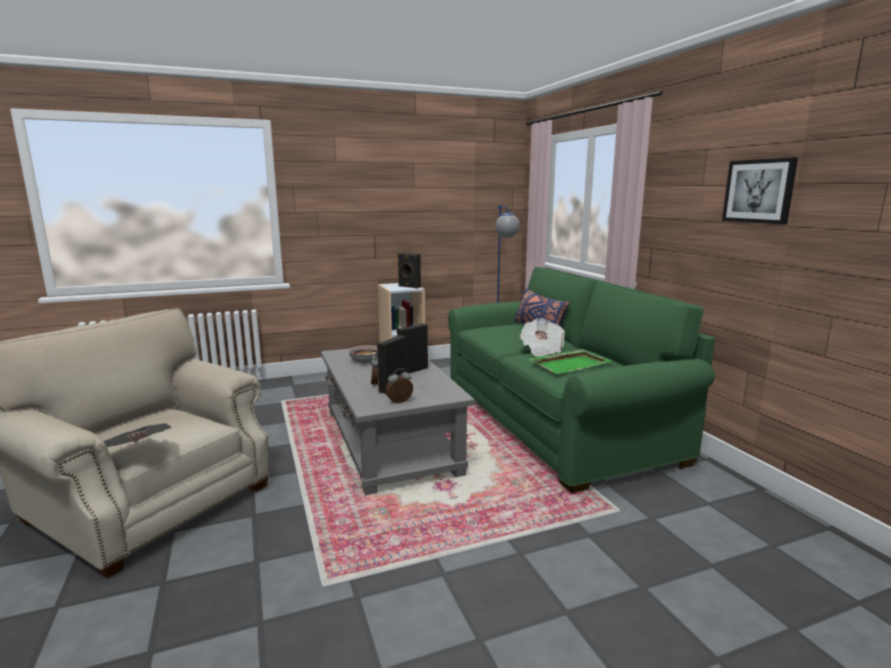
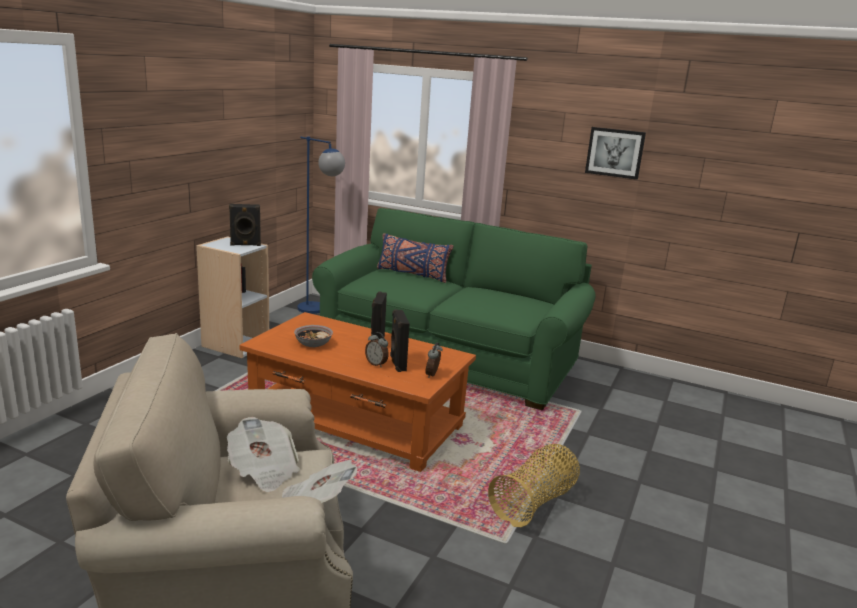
camera: 45 degrees left, 5 degrees up
(389, 441) = (356, 421): grey coffee table -> orange coffee table
(412, 568) = (534, 503): none -> basket
(541, 350) = (456, 295): newspaper -> newspaper (263, 470)
(570, 364) = (500, 304): green tray -> none

